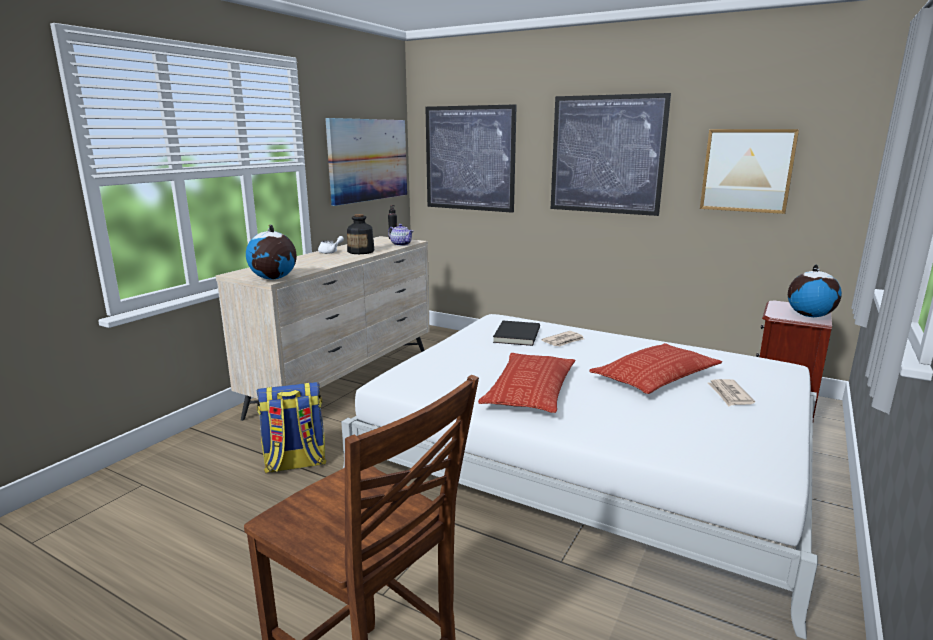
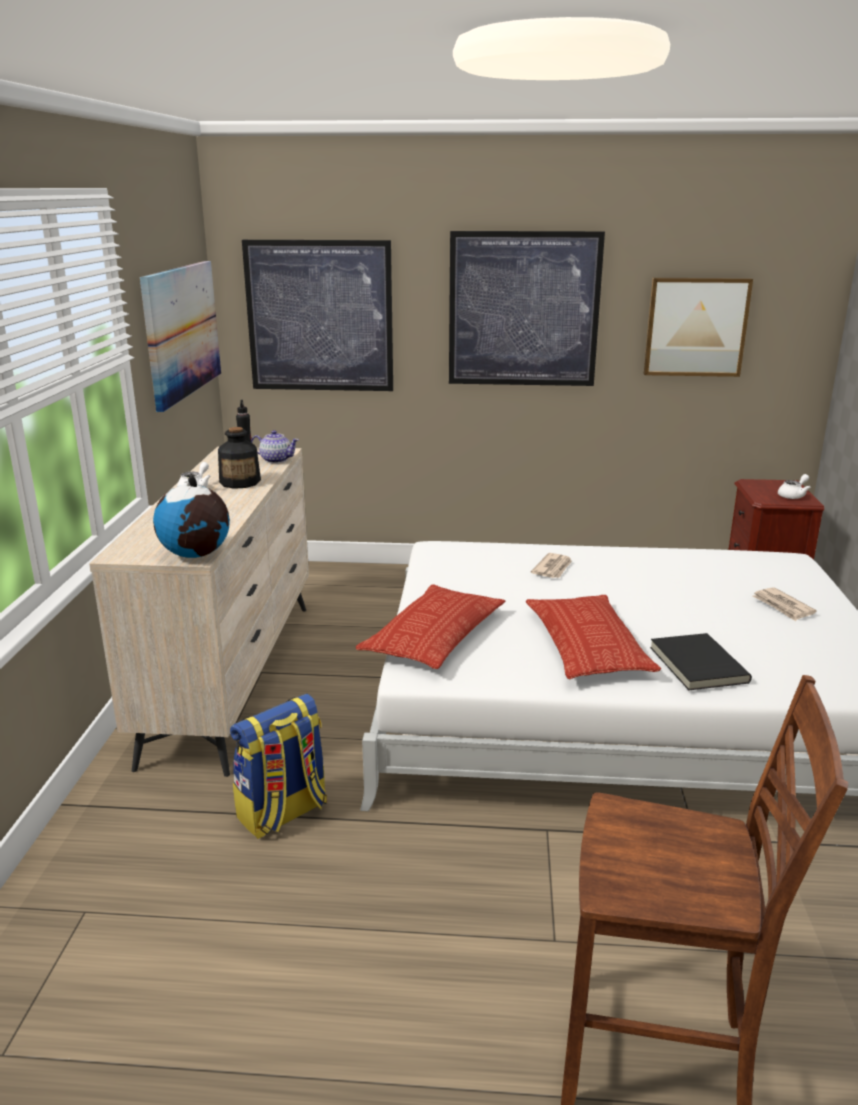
camera: 25 degrees left, 5 degrees up
(515, 335) = (489, 570): black book -> black book (696, 665)
(655, 376) = (694, 598): pillow -> pillow (434, 636)
(809, 316) = (793, 496): globe -> white teapot

